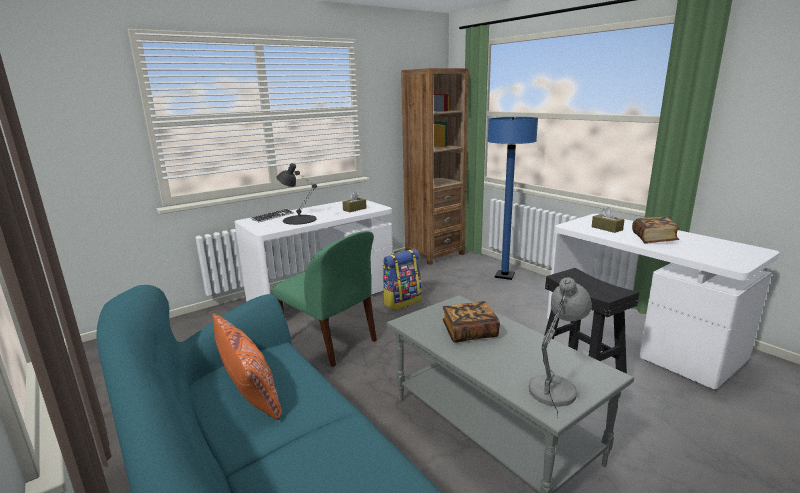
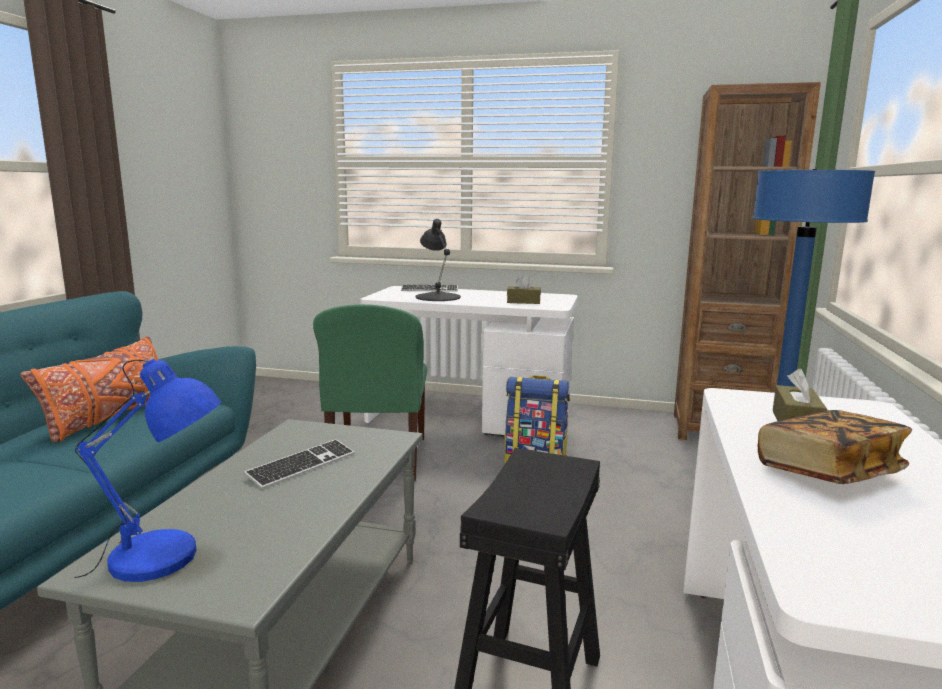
camera: 50 degrees right, 5 degrees down
(469, 332) = (302, 465): book -> keyboard
(555, 389) = (164, 559): grey table lamp -> blue table lamp

